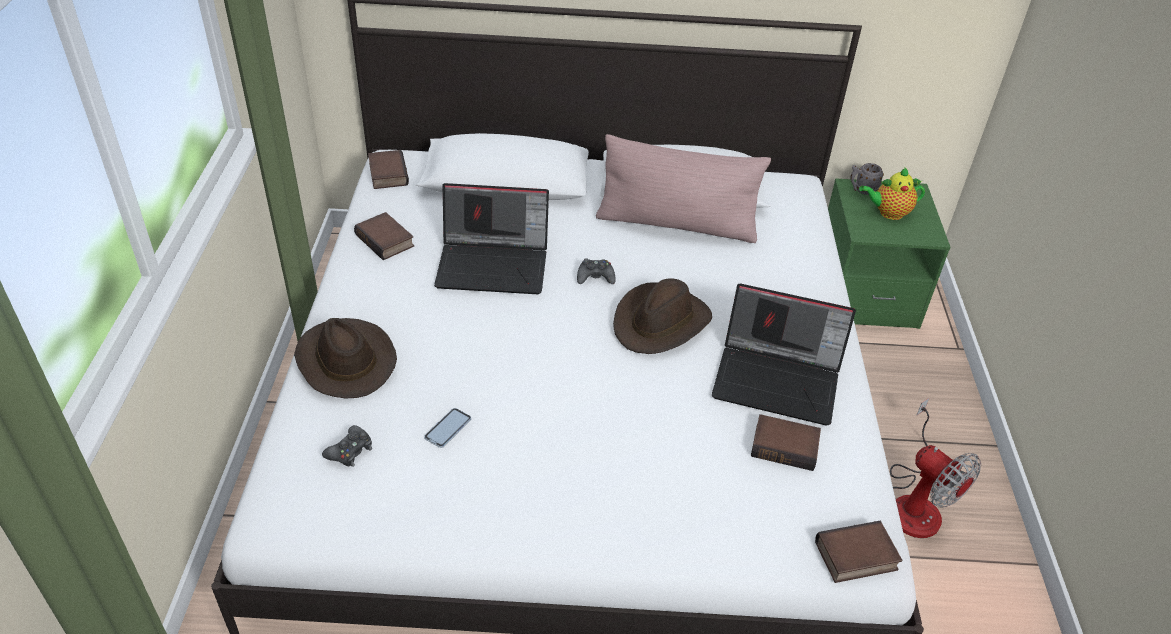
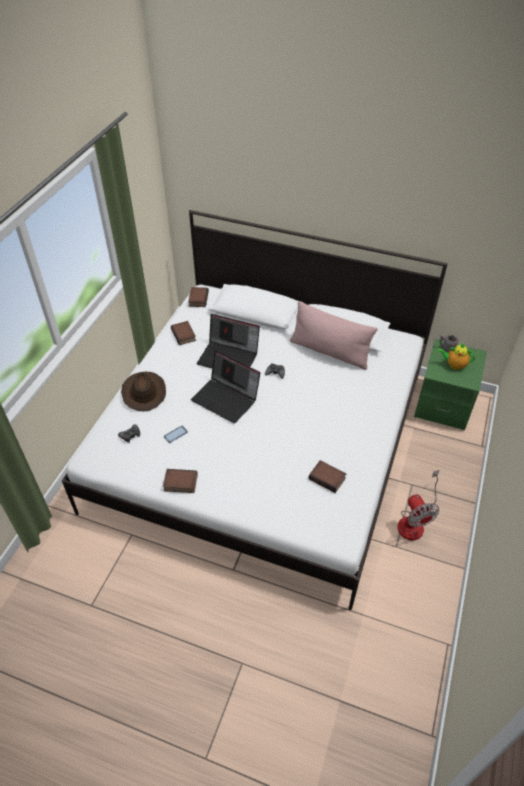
camera: 20 degrees right, 5 degrees up
(661, 322) = (297, 403): brown hat -> none
(778, 380) = (341, 445): laptop -> laptop (227, 399)
(855, 558) = (334, 538): book -> book (180, 483)

